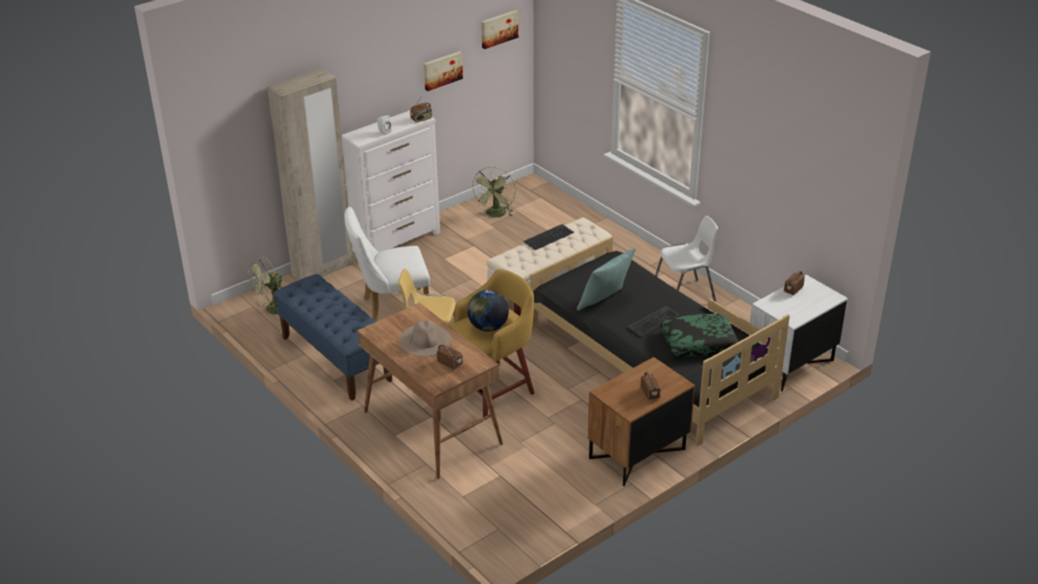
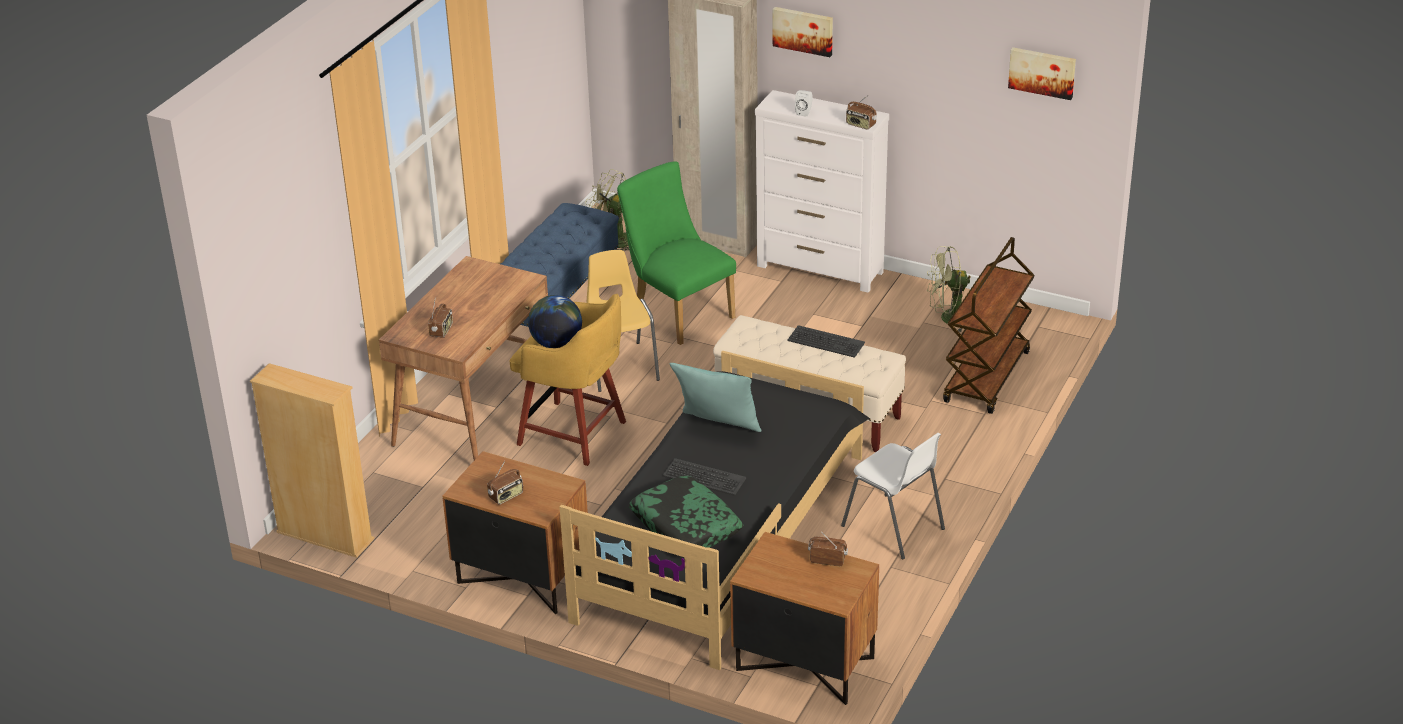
camera: 65 degrees right, 0 degrees up
(391, 308) = (678, 312): white chair -> green chair
(425, 340) = (476, 302): beige hat -> none
(442, 70) = (939, 84): picture -> picture (803, 30)
(524, 540) = (325, 536): none -> beige bookcase
(566, 221) = (987, 378): none -> brown cart
(790, 365) = (803, 665): white nightstand -> brown nightstand

